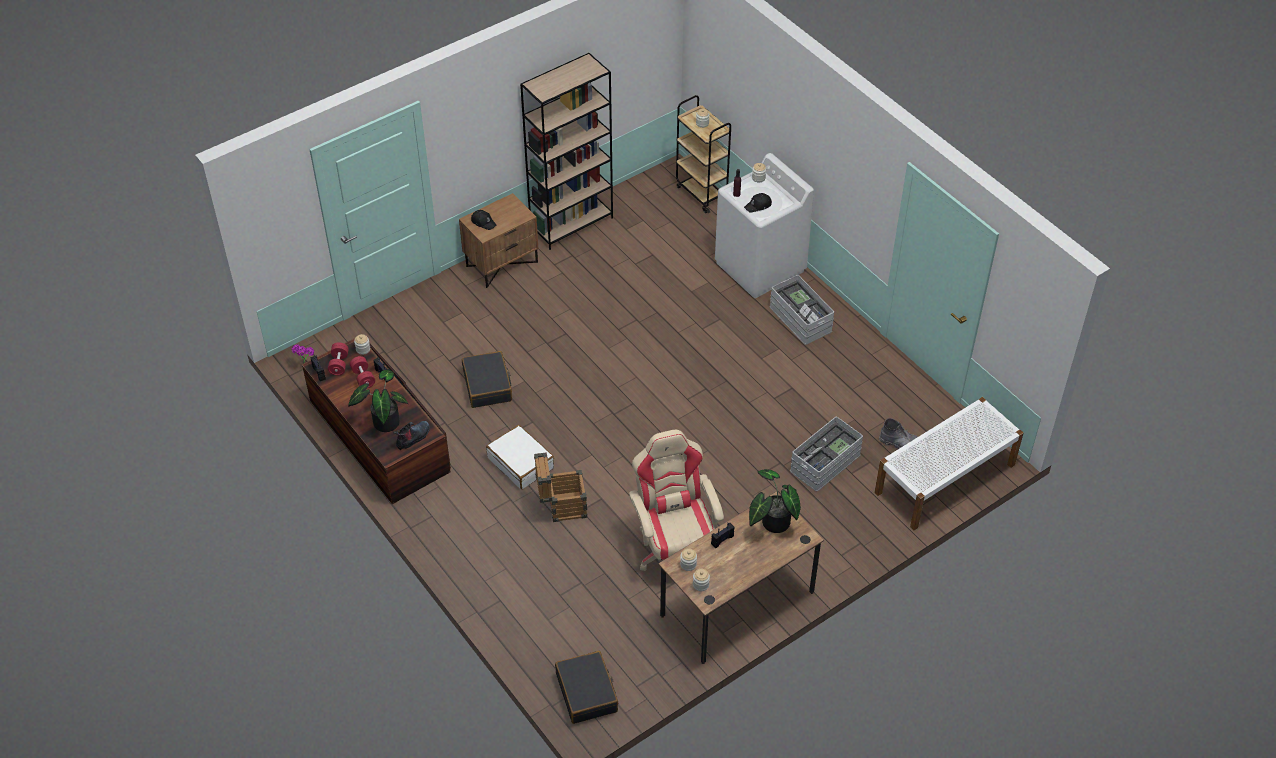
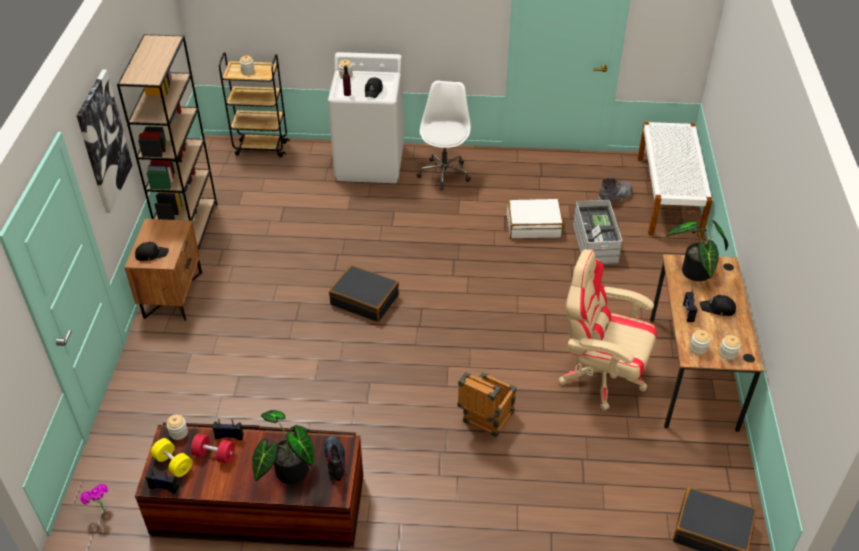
camera: 50 degrees left, 5 degrees down
(339, 364) = (173, 463): red dumbbell -> yellow dumbbell
(479, 120) = (103, 142): none -> picture
(488, 385) = (294, 387): black suitcase -> black suitcase (365, 300)
(521, 463) = (407, 418): white suitcase -> white suitcase (533, 225)
(746, 556) = (718, 309): none -> black cap
(801, 318) = (444, 173): grey storage box -> white office chair

